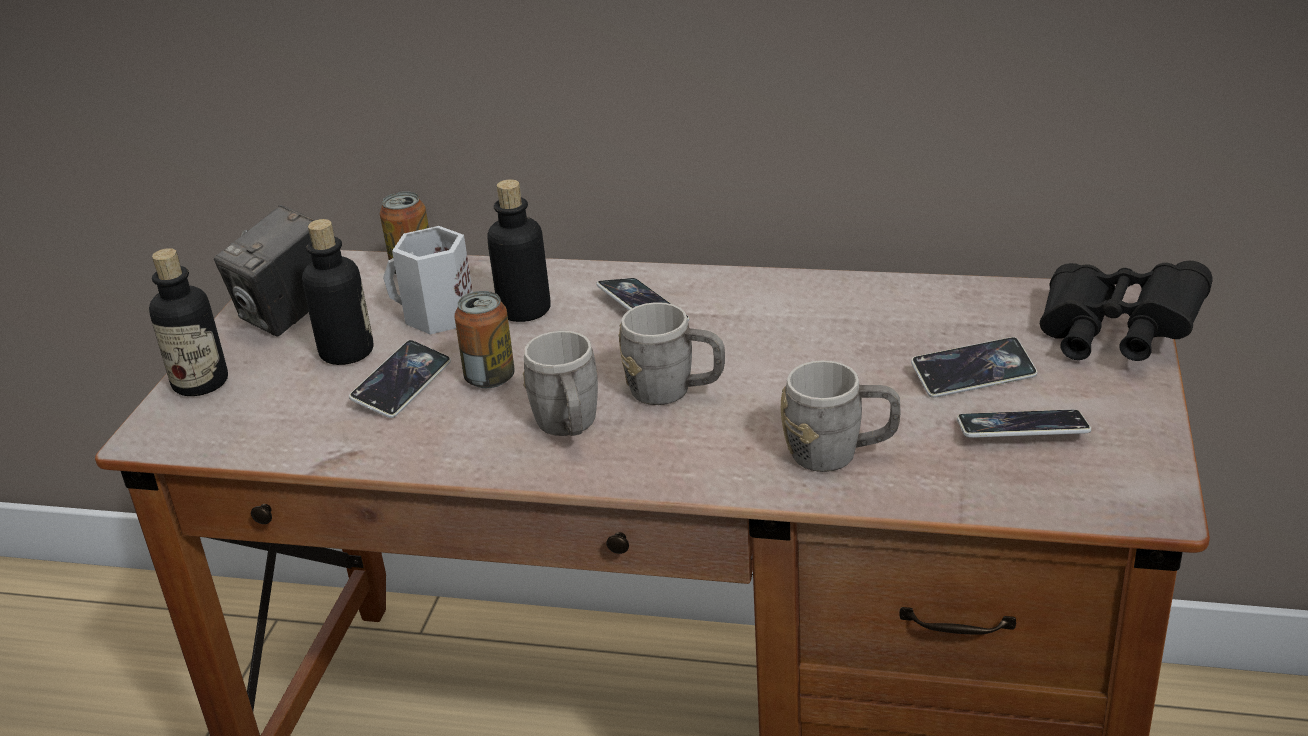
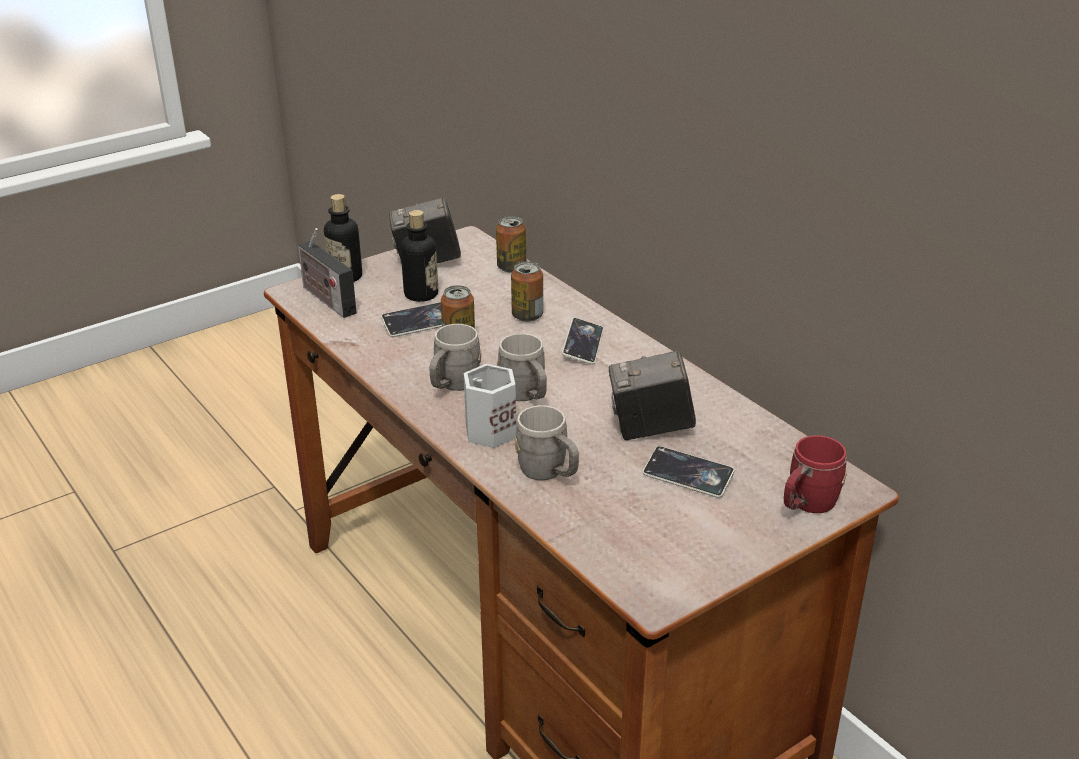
camera: 40 degrees right, 0 degrees up
(217, 421) = (326, 299): none -> radio
(436, 316) = (484, 298): white mug -> white mug (488, 431)
(524, 310) = (527, 316): bottle -> can
(858, 350) = (650, 428): none -> camera
(1022, 431) = (658, 520): phone -> none
(1115, 337) = (806, 505): black binoculars -> red mug

